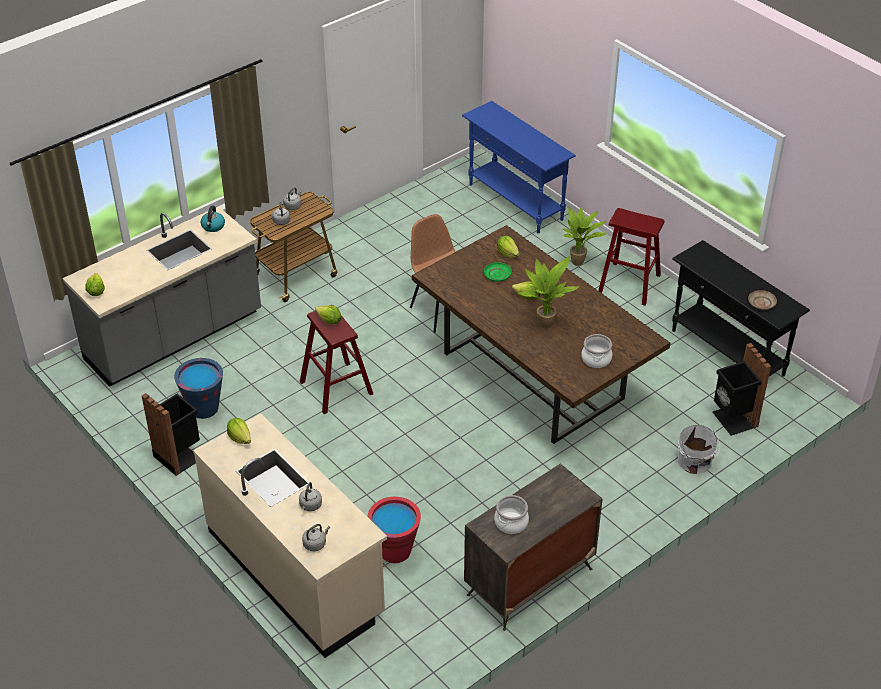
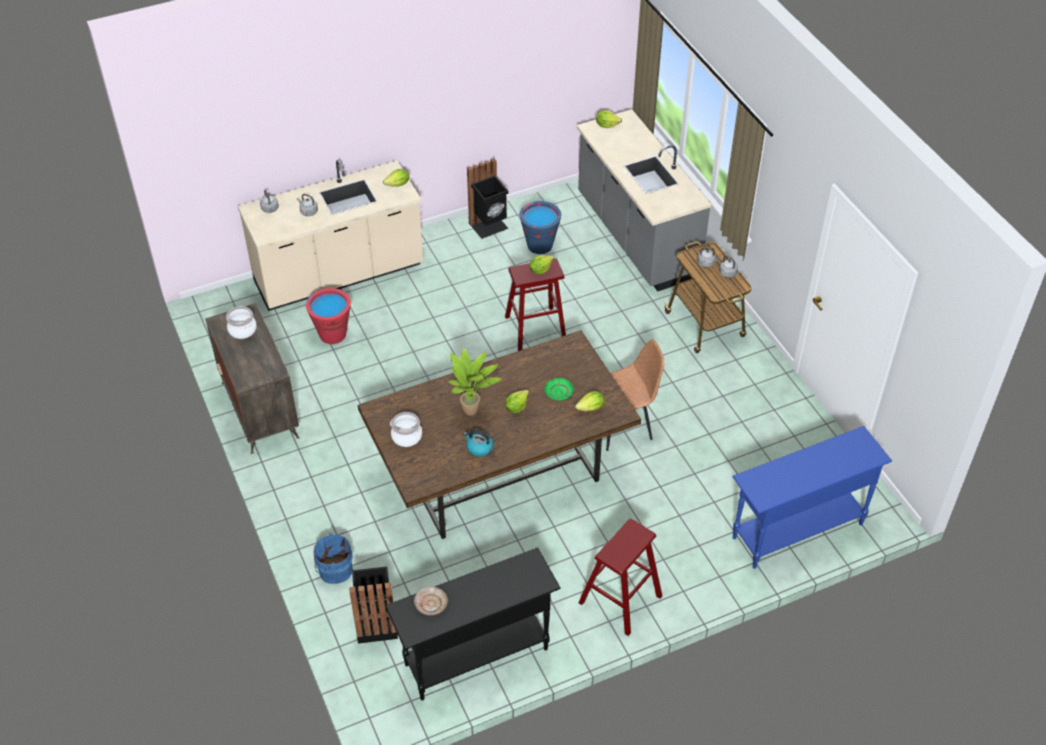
camera: 105 degrees right, 5 degrees up
(213, 226) = (679, 197): kettle -> kettle (479, 448)
(579, 262) = (669, 562): potted plant -> none
(695, 463) = (334, 570): white bucket -> blue bucket

